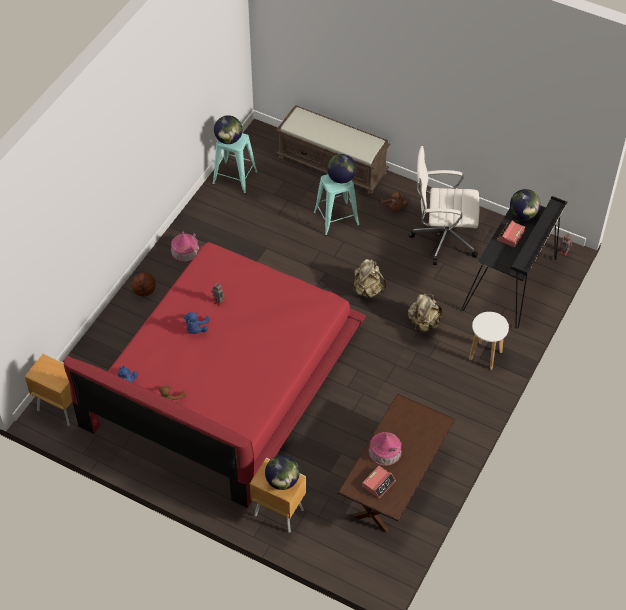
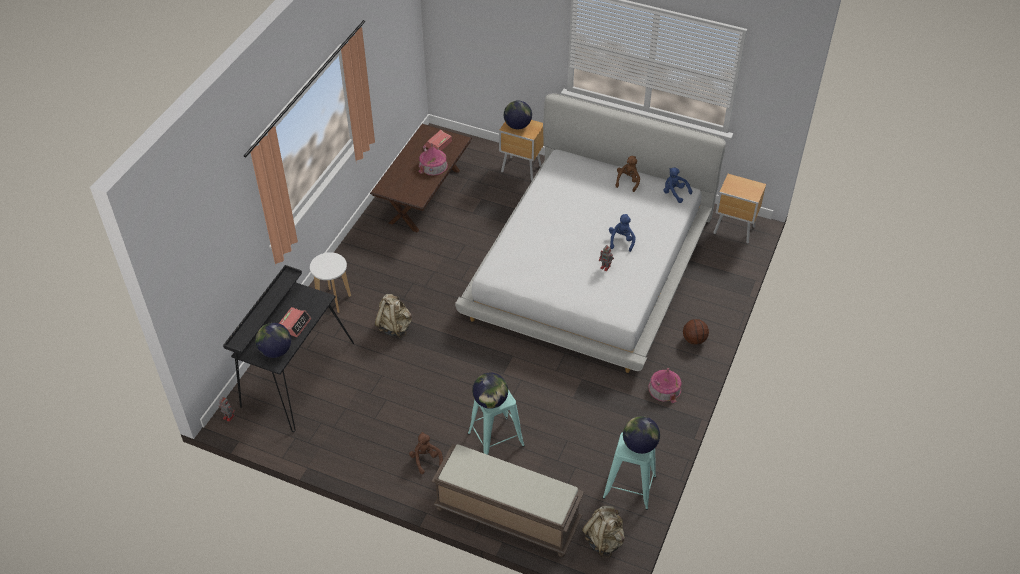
camera: 175 degrees right, 5 degrees down
(224, 377) = (590, 265): red bed -> white bed
(368, 290) = (454, 358): beige backpack -> beige backpack (604, 540)
(443, 238) = (368, 424): white office chair -> none

